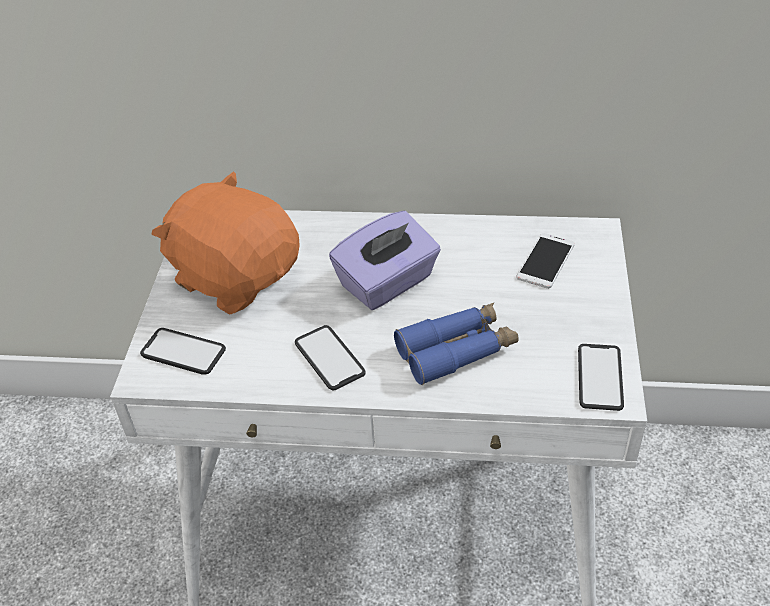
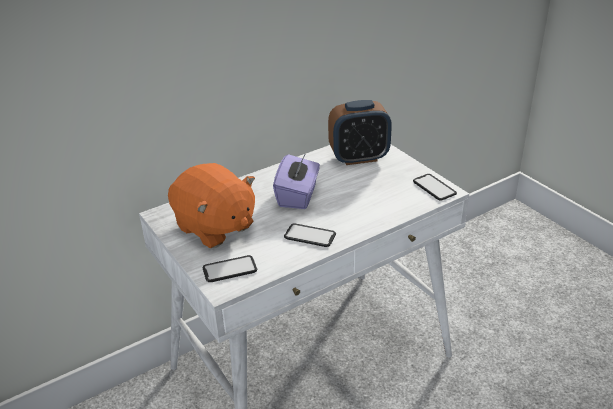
camera: 40 degrees left, 10 degrees down
(236, 277) = (215, 227): orange plush toy -> orange plush toy turned 135 degrees counterclockwise
(456, 350) = (364, 206): blue binoculars -> none
(545, 261) = (359, 158): phone -> alarm clock

